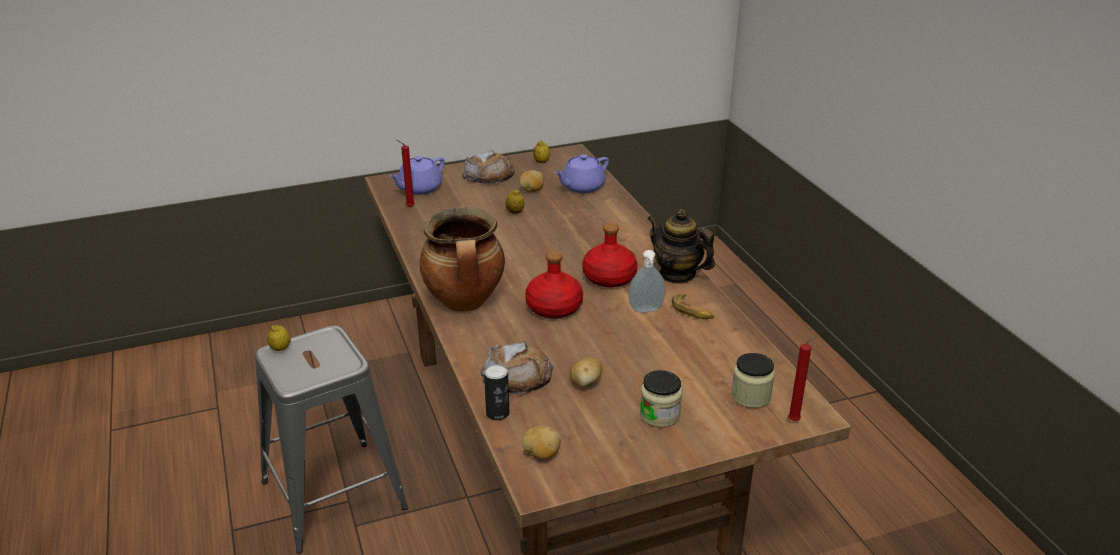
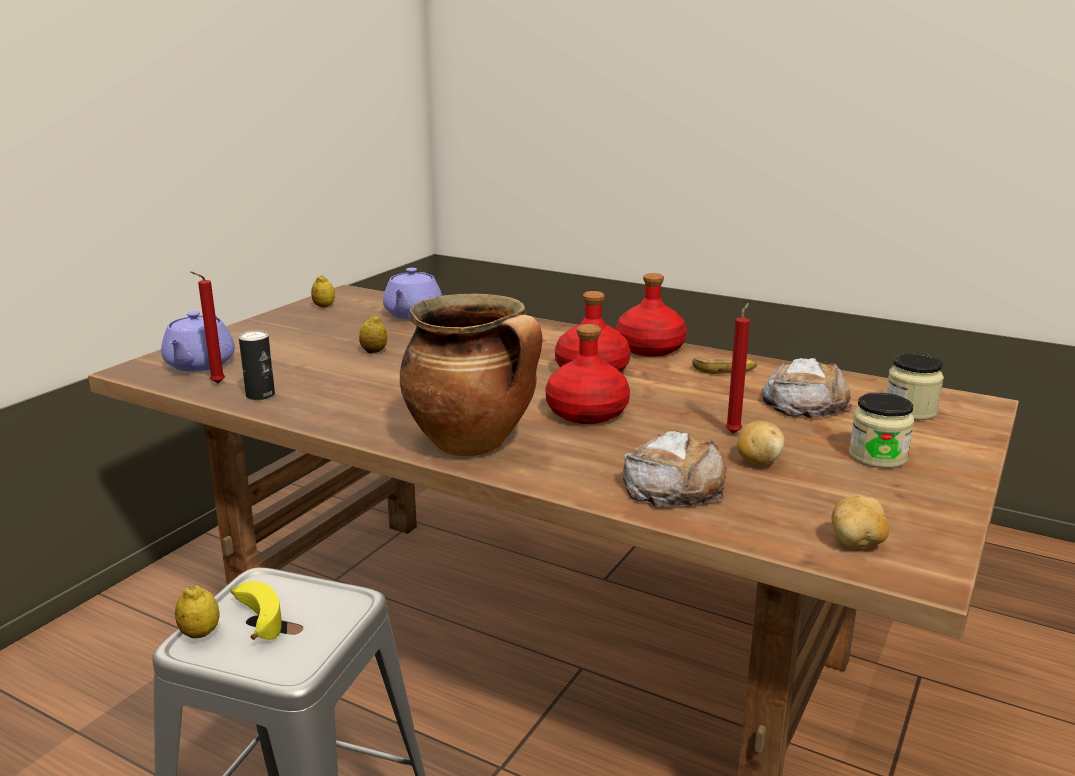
camera: 40 degrees left, 10 degrees down
(306, 352) = (255, 619): none -> banana
(489, 175) = (276, 331): bread -> bread (805, 402)
(497, 413) = (730, 529): can -> can (260, 395)
(531, 190) = (358, 330): potato -> none
(646, 310) = (683, 383): soap dispenser -> none
(677, 274) = (650, 349): teapot -> red bottle
(795, 420) = (979, 413): red candle -> red candle (734, 432)

